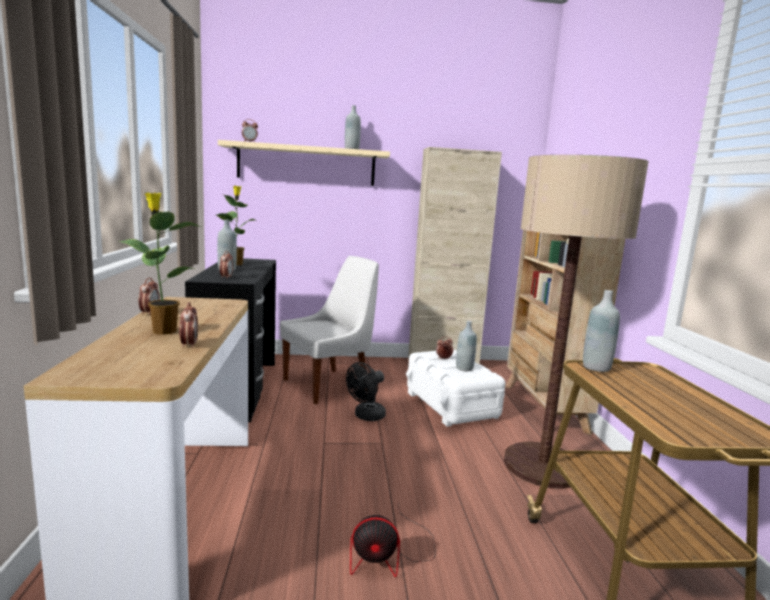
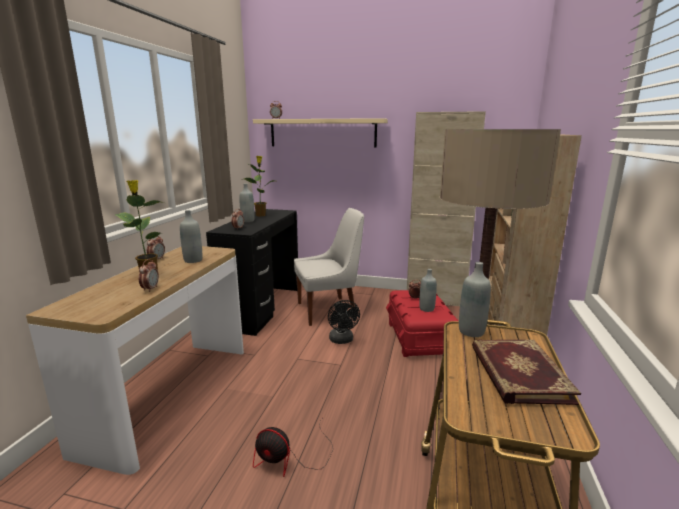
camera: 20 degrees right, 5 degrees up
(351, 149) = (355, 118): grey bottle -> grey bottle (193, 260)
(366, 416) = (342, 340): black fan -> black fan turned 75 degrees counterclockwise
(451, 405) = (420, 337): white storage box -> red storage box
(676, 397) = (517, 373): none -> book

